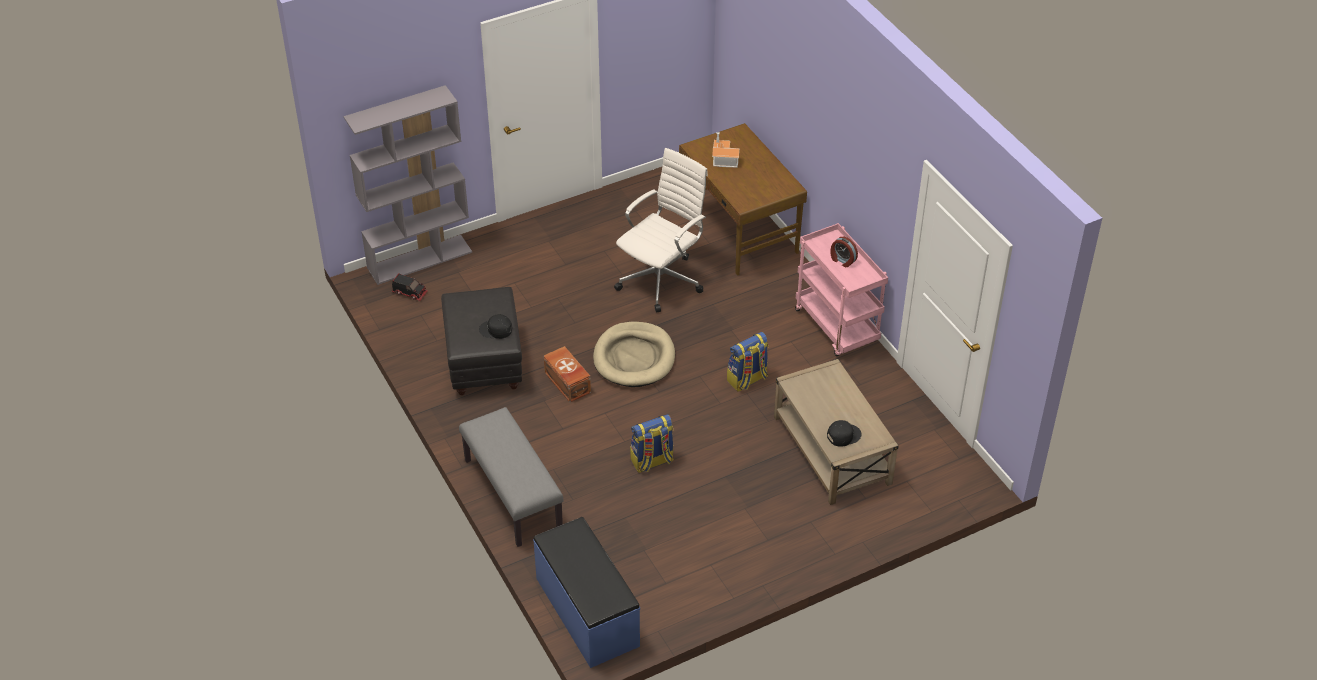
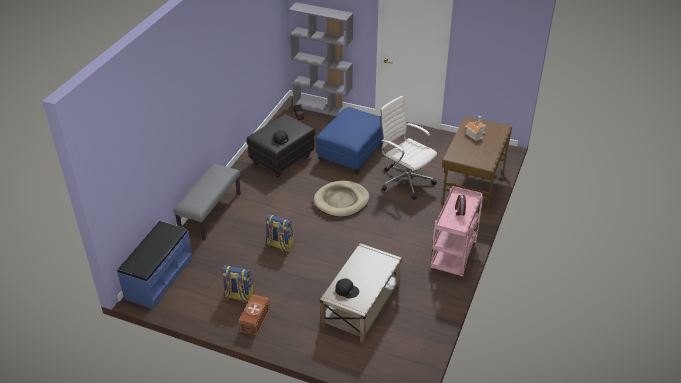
camera: 50 degrees right, 5 degrees down
(553, 293) = (351, 154): none -> blue ottoman
(567, 383) = (299, 190): brown storage box -> brown storage box (254, 321)
(662, 279) = (405, 180): white office chair -> white office chair turned 135 degrees counterclockwise
(747, 380) = (374, 246): backpack -> backpack (238, 296)

